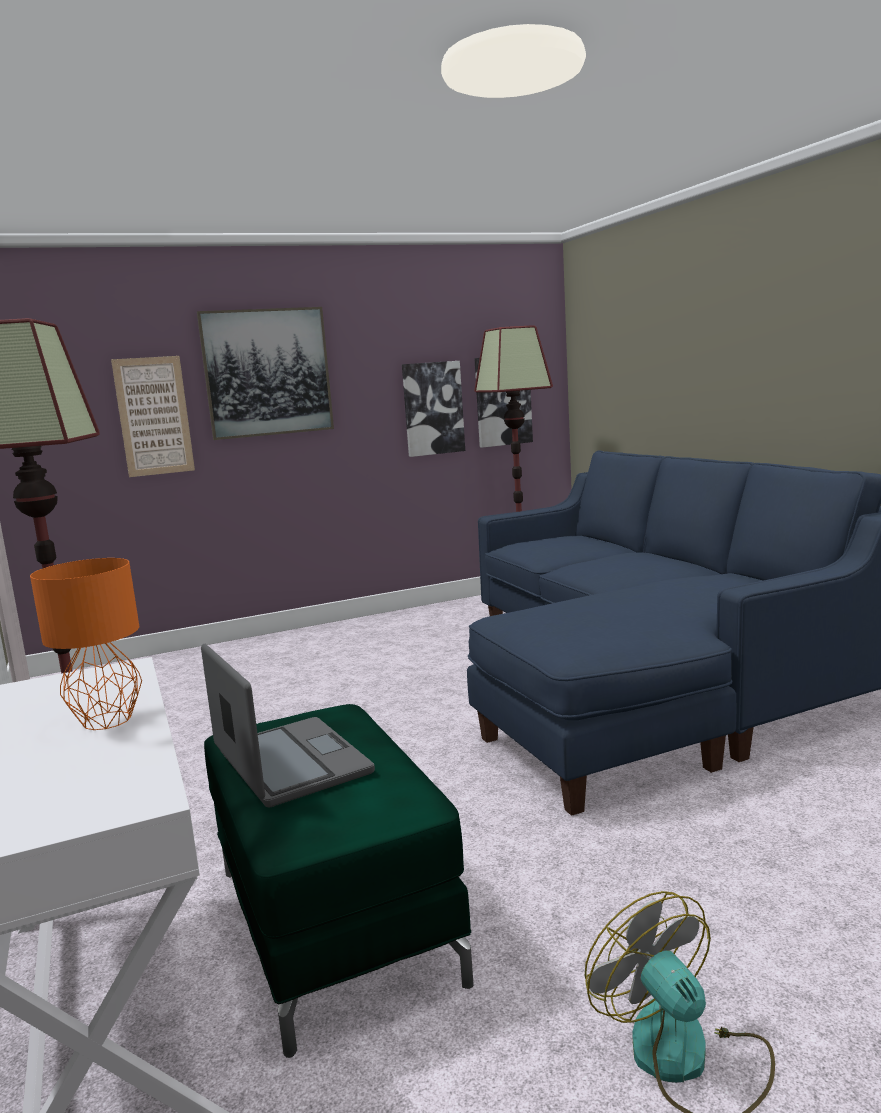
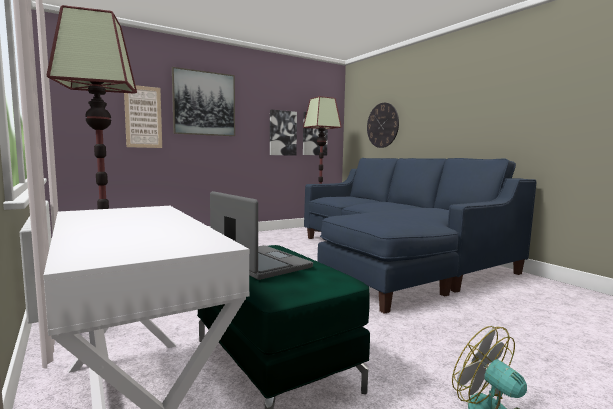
camera: 10 degrees left, 5 degrees down
(107, 720) = (161, 221): orange table lamp -> none
(639, 377) = (382, 125): none -> wall clock

